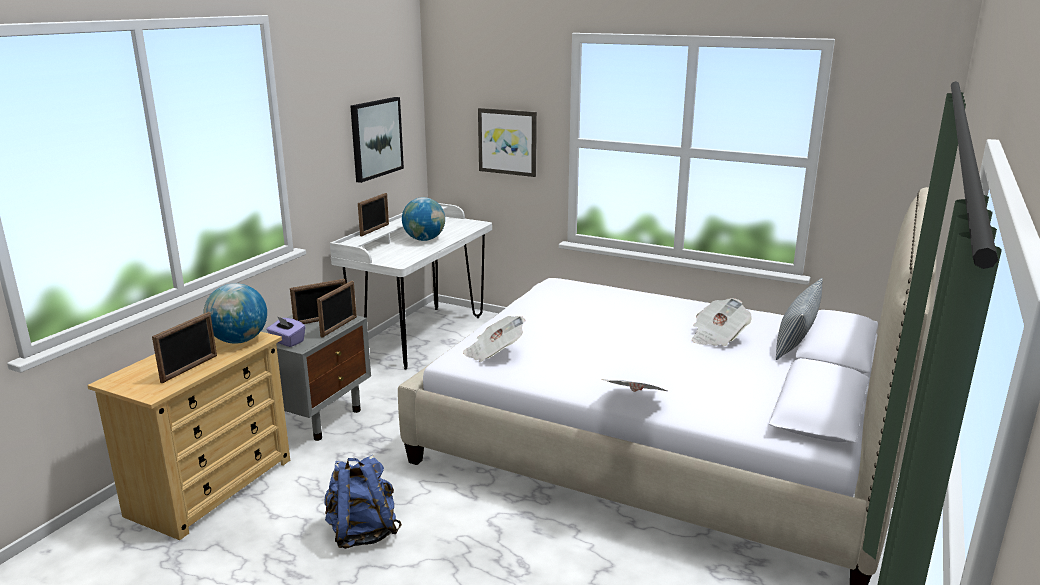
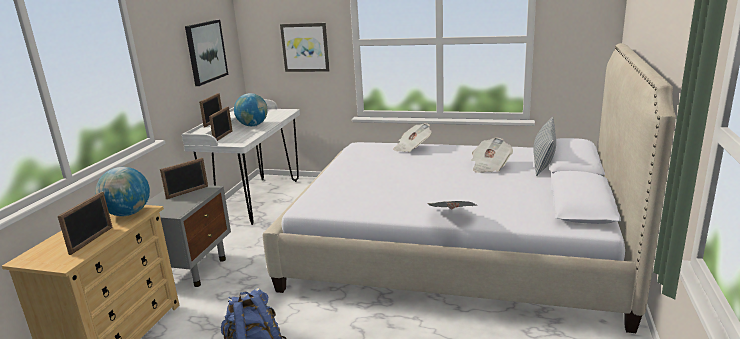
camera: 10 degrees left, 0 degrees up
(287, 341) = (164, 211): purple tissue box -> none
(339, 327) = (203, 195): picture frame -> picture frame (223, 136)
(494, 353) = (333, 198): newspaper -> newspaper (412, 148)

